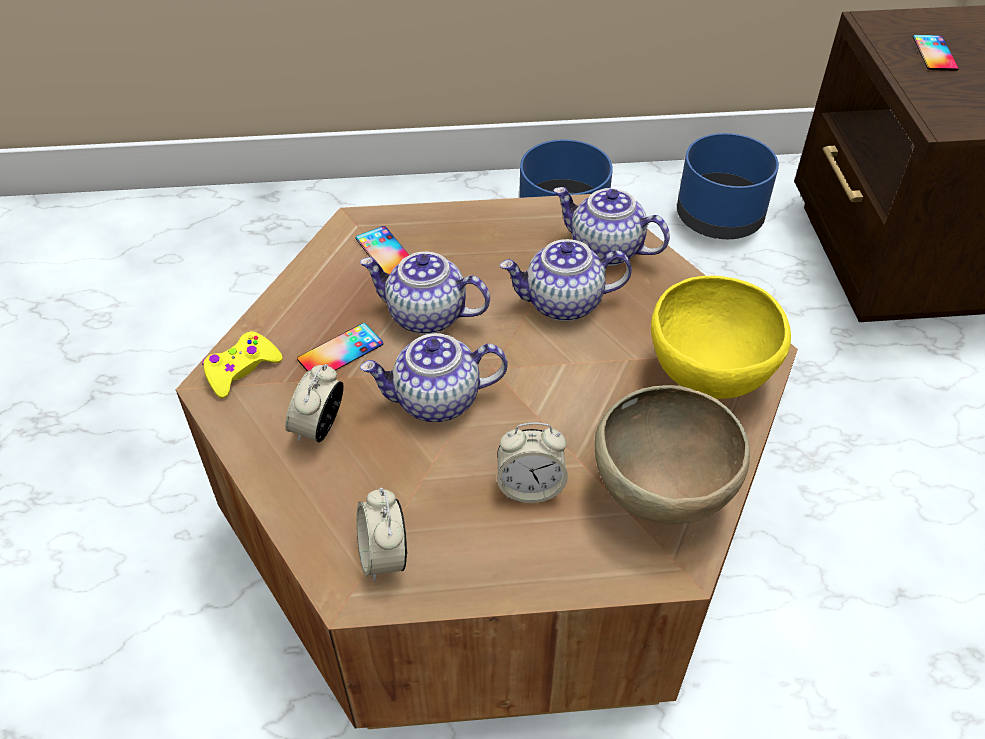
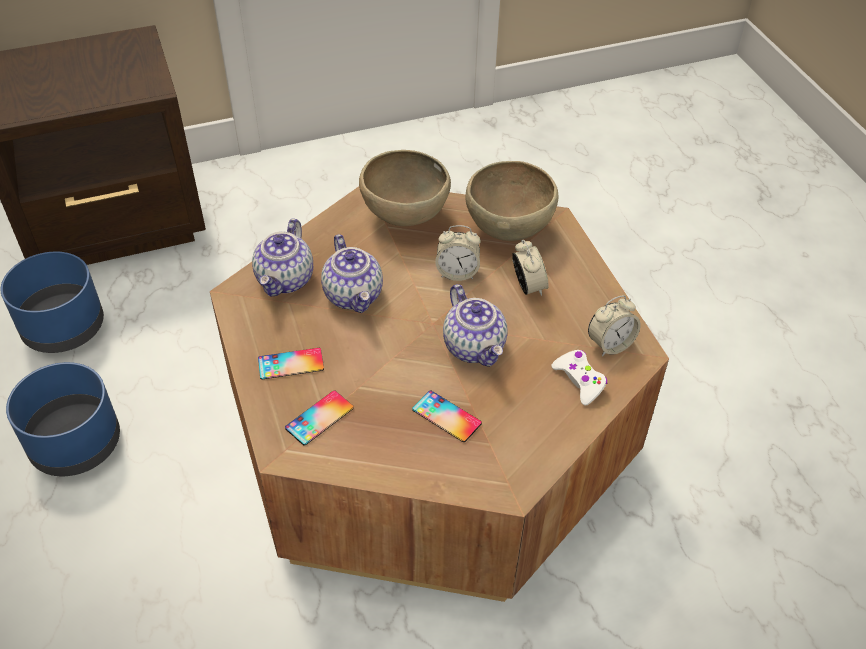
camera: 105 degrees left, 0 degrees up
(241, 370) = (488, 476): yellow game controller -> none
(319, 428) = (525, 407): alarm clock -> alarm clock (457, 272)
(335, 498) = (579, 380): none -> white game controller
(425, 316) = (390, 372): teapot -> none
(707, 376) = (405, 218): yellow bowl -> brown bowl
(934, 53) = (49, 88): phone -> phone (291, 364)

